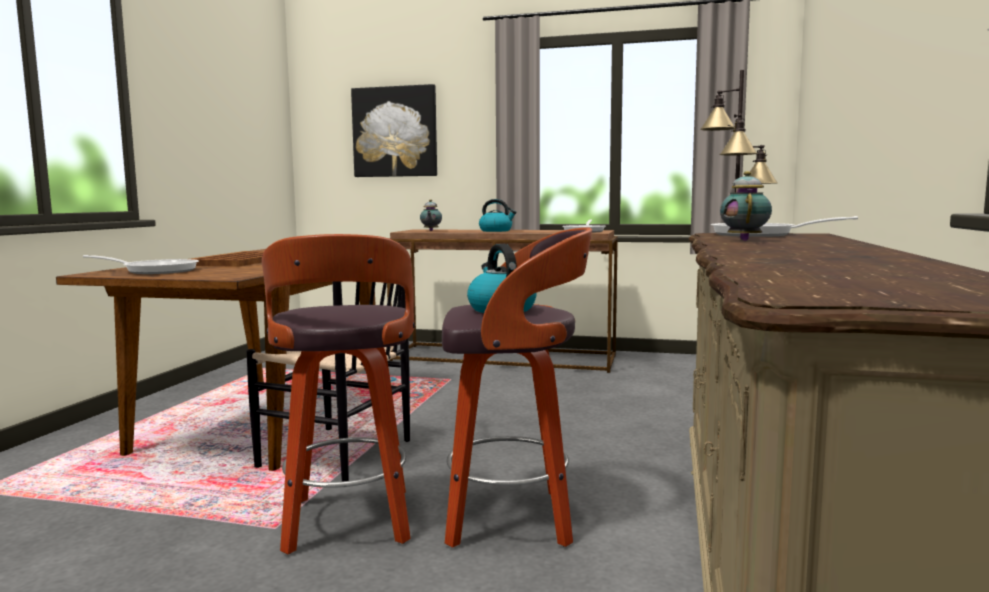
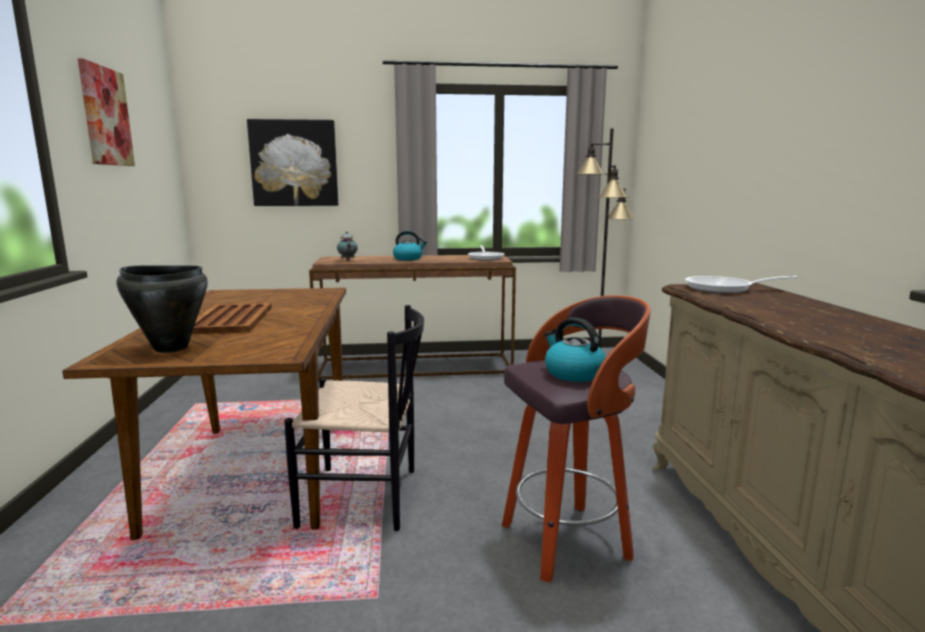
camera: 20 degrees left, 5 degrees up
(155, 271) = (170, 348): frying pan -> black cooking pot
(200, 84) = (105, 116): none -> picture
(348, 523) = (439, 576): stool -> none
(744, 240) = (747, 303): teapot -> none

